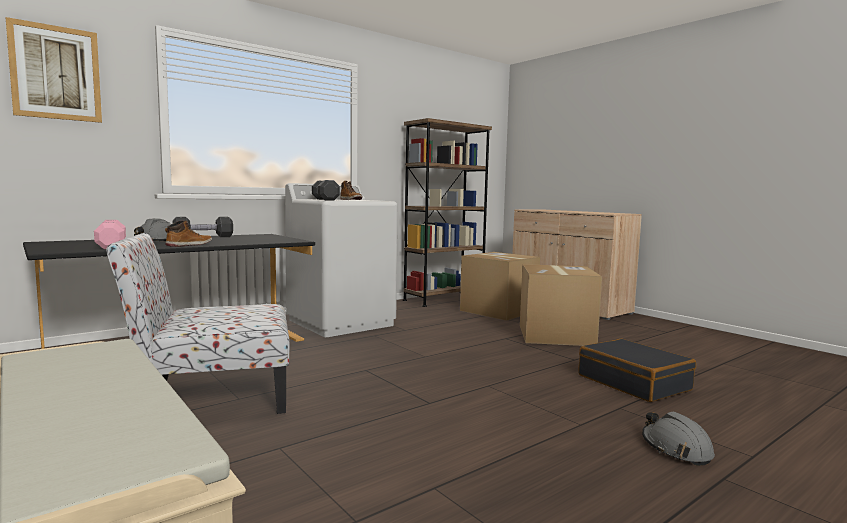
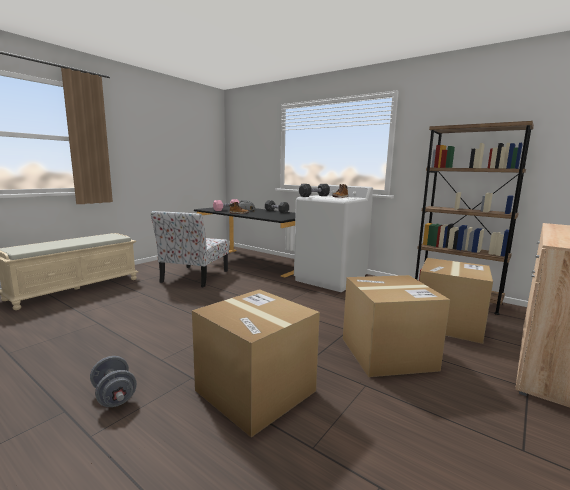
camera: 75 degrees right, 5 degrees up
(56, 73) = (250, 136): picture -> none
(212, 398) = (194, 277): chair -> chair turned 135 degrees counterclockwise
(634, 382) = (255, 391): black suitcase -> cardboard box
(676, 449) = (114, 396): grey hard hat -> grey dumbbell

